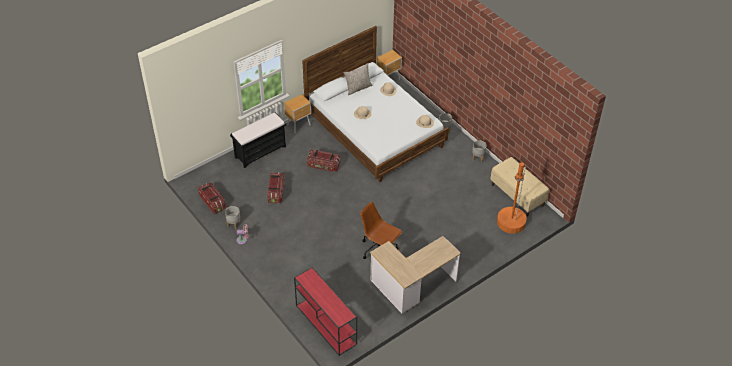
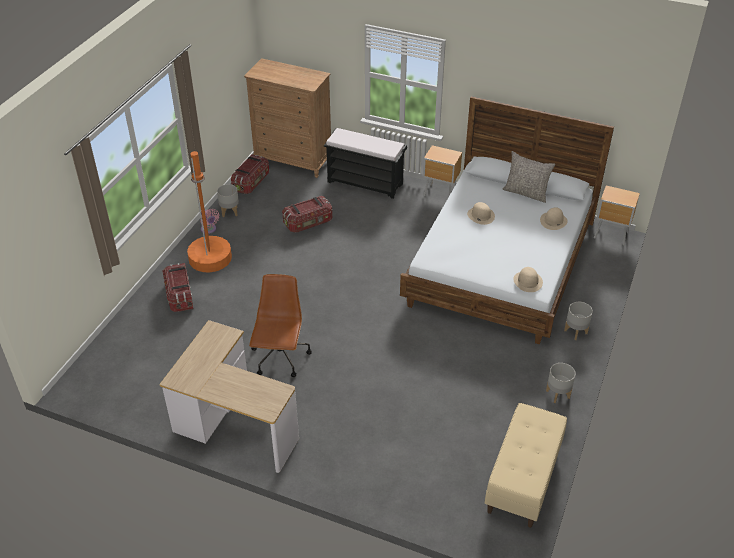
camera: 60 degrees right, 5 degrees down
(208, 174) = (293, 161): none -> brown dresser
(323, 166) = (390, 243): storage box -> storage box (180, 296)
(325, 324) = (111, 359): red console table -> none
(511, 222) = (455, 495): orange floor lamp -> orange floor lamp (210, 258)

